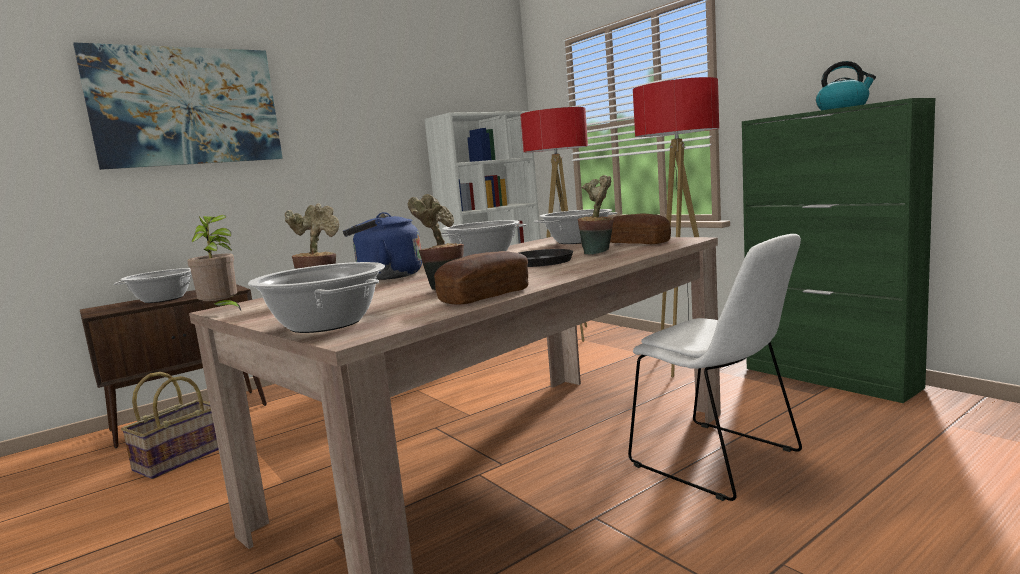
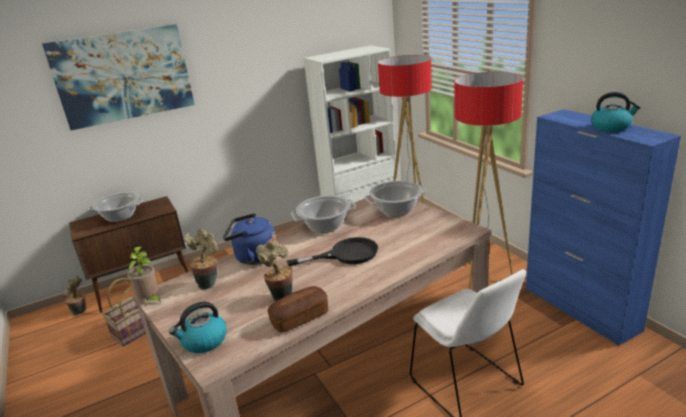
camera: 10 degrees right, 15 degrees up
(326, 323) = (204, 341): cooking pot -> kettle
(599, 252) = (399, 244): potted plant -> potted plant (81, 312)
(638, 243) = (433, 227): bread -> none
(830, 378) = (581, 309): green cabinet -> blue cabinet

